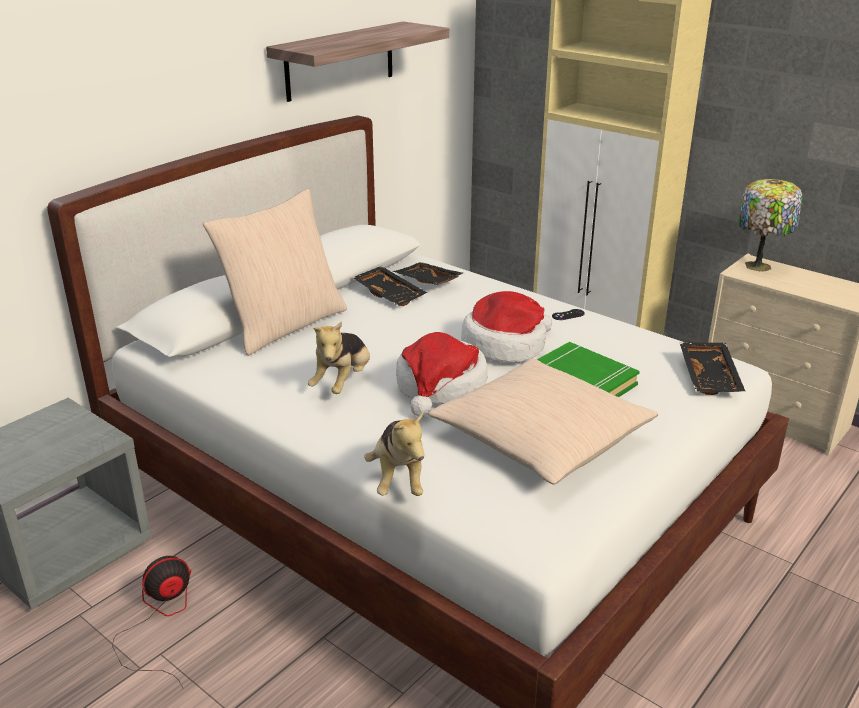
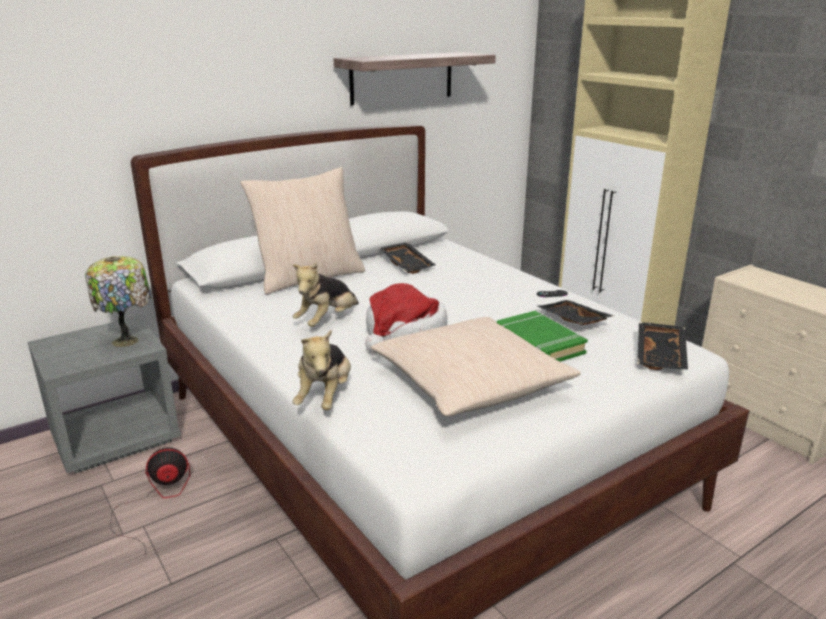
camera: 15 degrees right, 5 degrees down
(427, 282) = (443, 259): black tray -> black tray (571, 321)
(505, 345) = (482, 309): hat -> none
(759, 265) = (758, 274): table lamp -> table lamp (127, 341)

